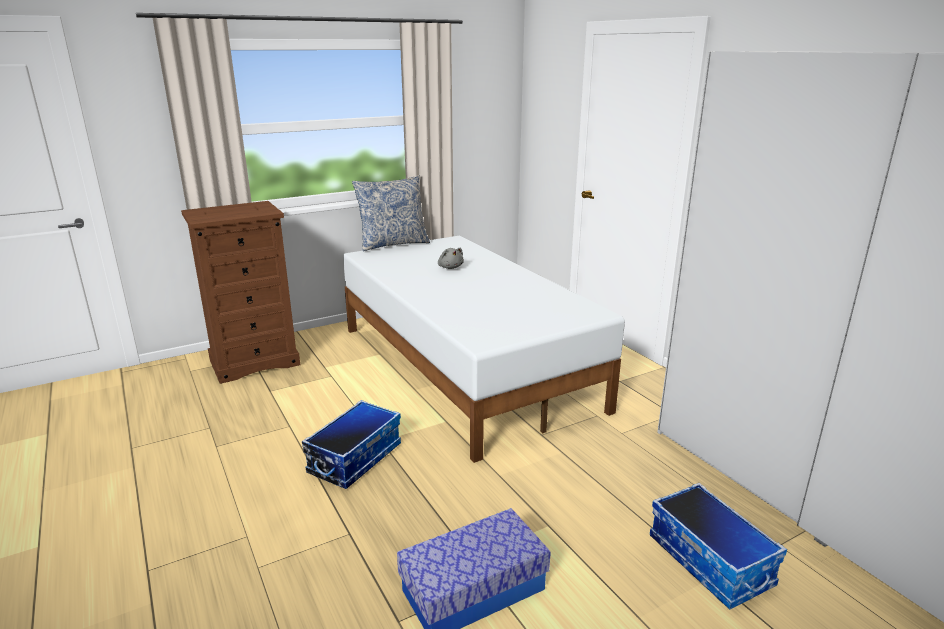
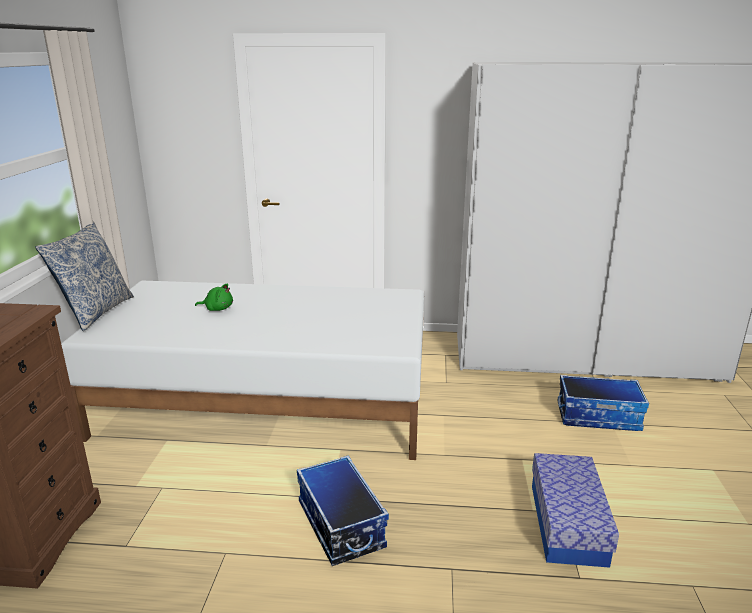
camera: 55 degrees left, 0 degrees up
(450, 267) = (217, 309): grey plush toy -> green plush toy

